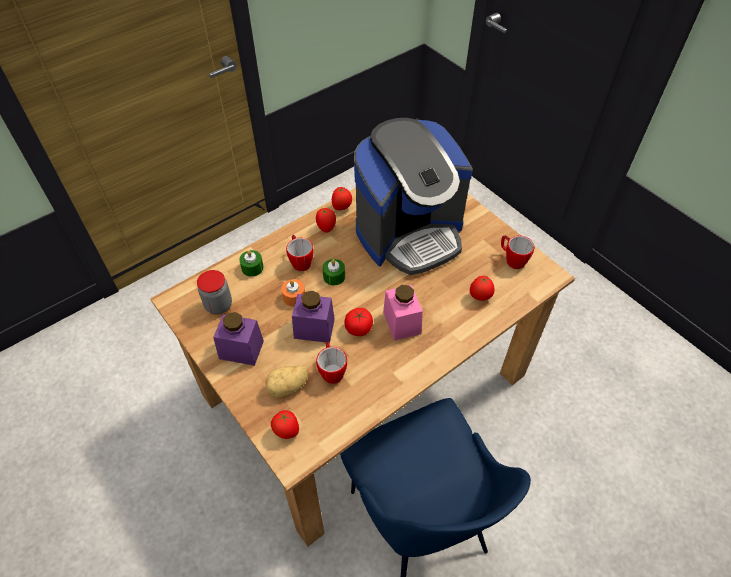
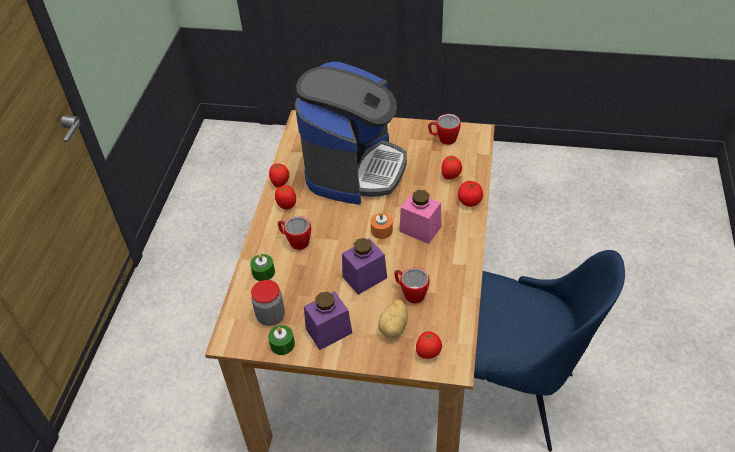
camera: 40 degrees left, 5 degrees down
(294, 297) = (323, 268): orange candle -> orange candle (381, 230)
(334, 276) = (335, 234): green candle -> green candle (282, 344)
(359, 328) = (396, 254): tomato -> tomato (469, 201)

